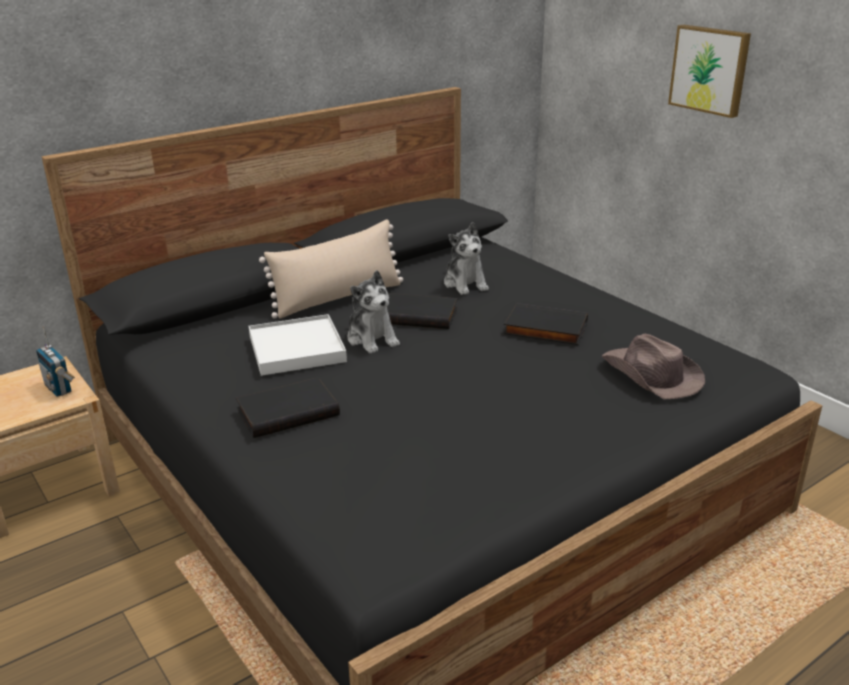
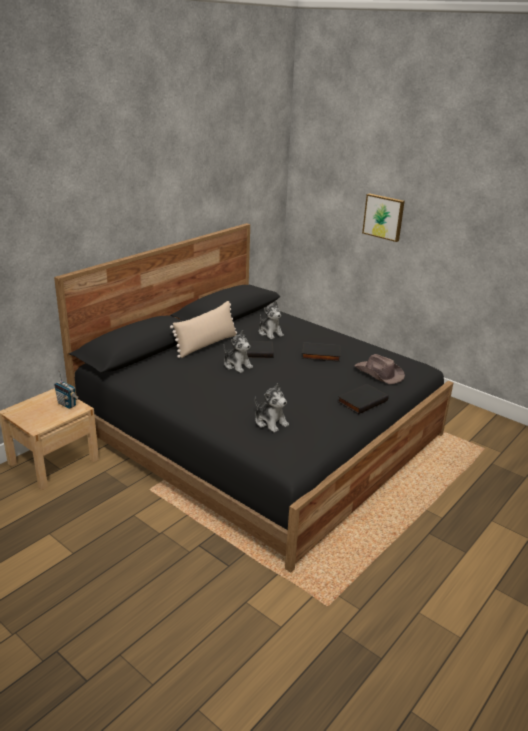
camera: 15 degrees left, 0 degrees up
(288, 411) = (215, 404): black book -> black book (362, 401)
(297, 349) = (201, 373): white tray -> none
(374, 460) = (270, 422): none -> plush toy

